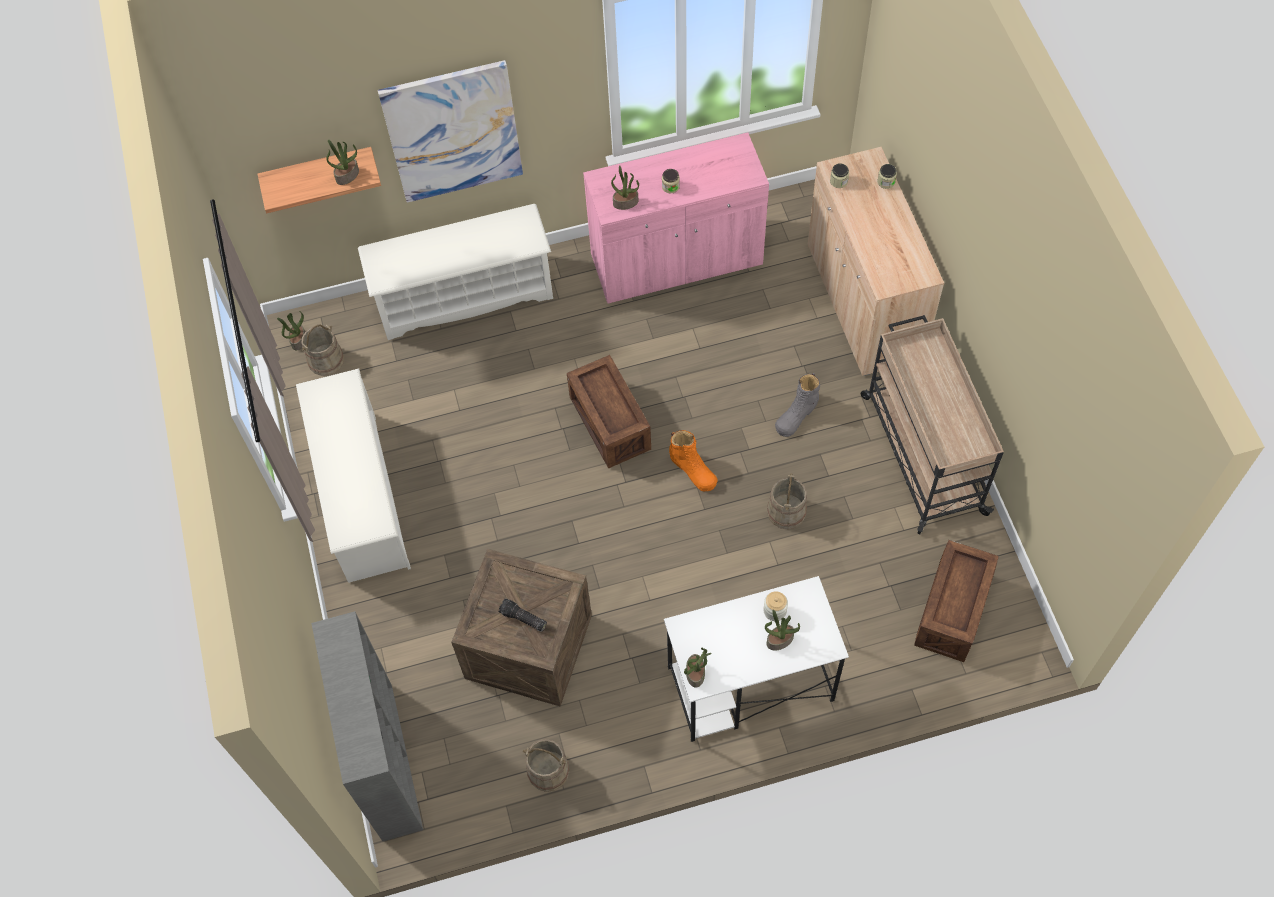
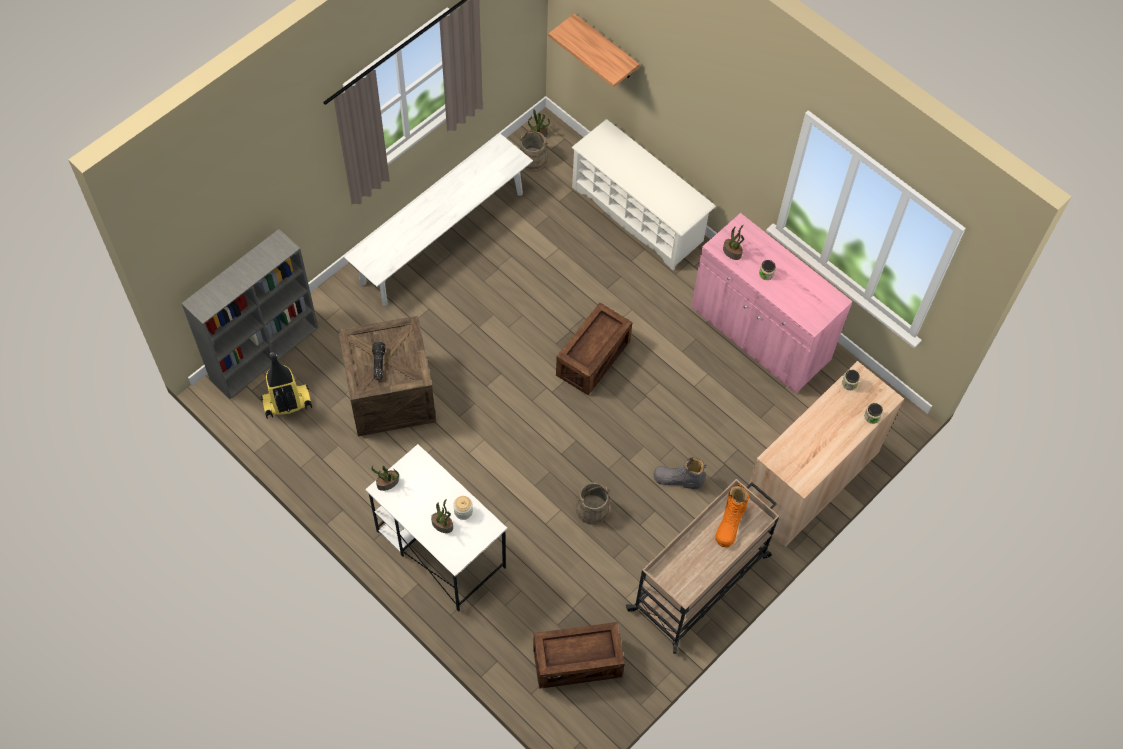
camera: 55 degrees right, 0 degrees up
(347, 175) = (606, 63): potted plant -> none
(361, 497) = (442, 237): white shoe rack -> white bench
(453, 132) = (688, 105): picture -> none
(470, 766) = (286, 404): none -> vacuum cleaner
(548, 771) = (308, 452): beige bucket -> none
(693, 469) = (588, 431): orange boot -> orange boot (730, 523)

